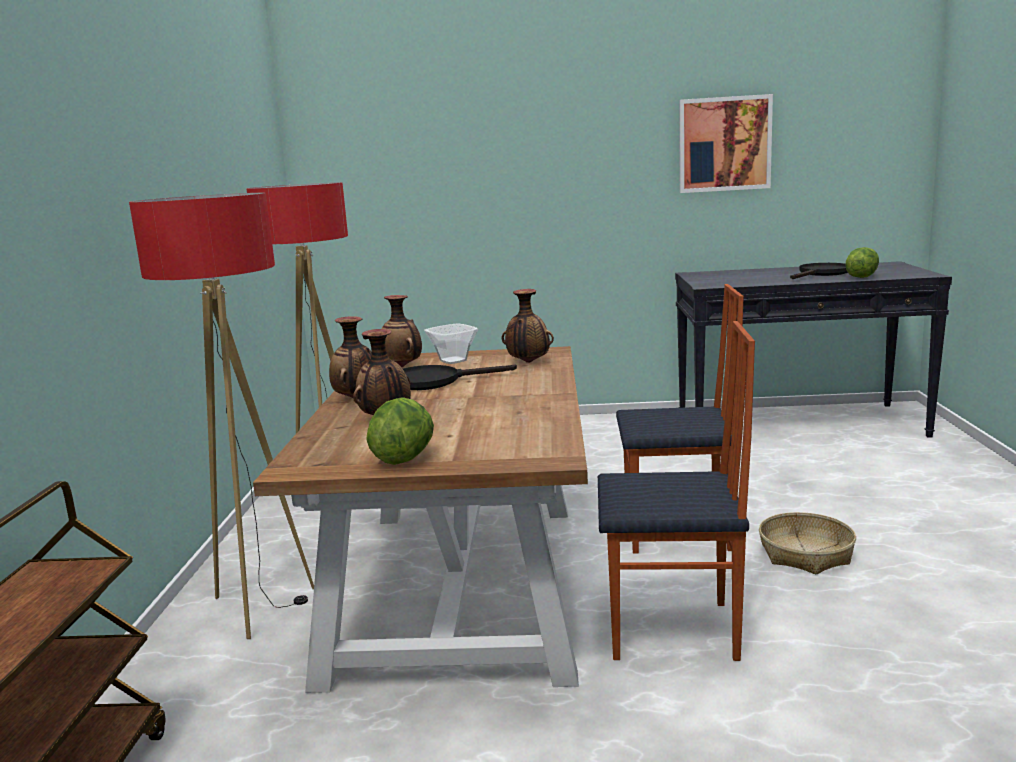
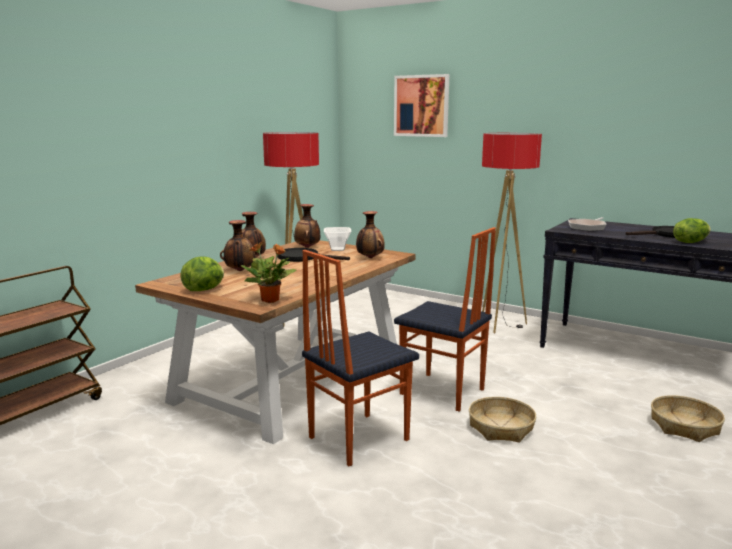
camera: 30 degrees right, 0 degrees up
(261, 607) = (196, 362): floor lamp -> floor lamp (501, 325)
(548, 446) = (271, 300): none -> potted plant
(673, 631) = (357, 438): chair -> chair turned 105 degrees clockwise
(724, 144) = (620, 124): picture -> picture (421, 106)
(725, 279) = (588, 227): none -> frying pan
(955, 490) = (685, 426): none -> basket

